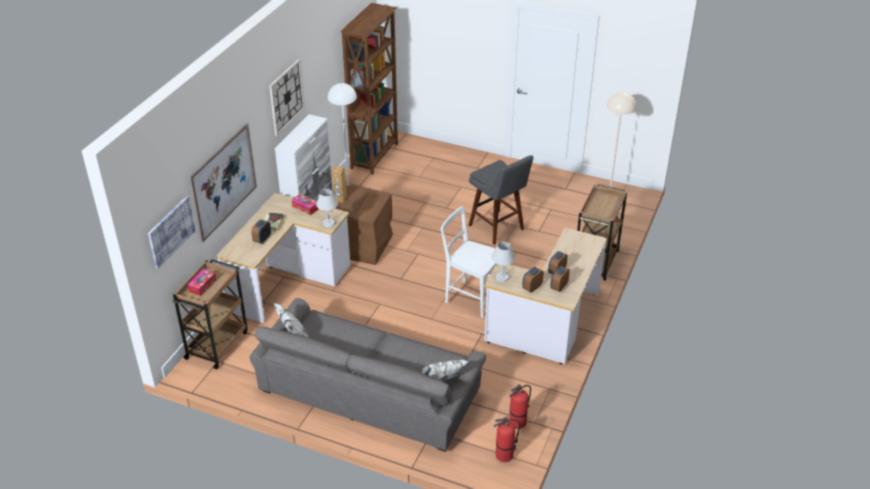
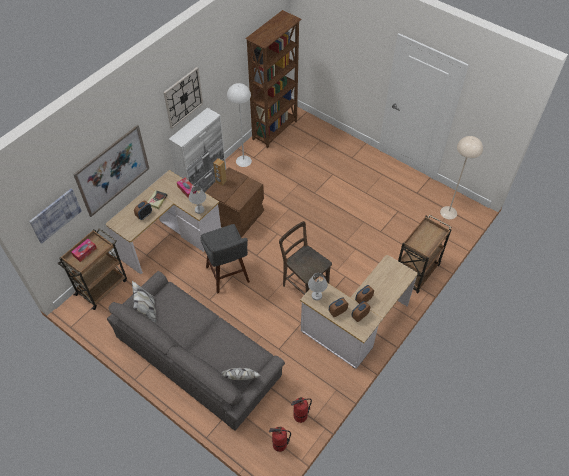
camera: 15 degrees right, 15 degrees up
(470, 297) = (304, 285): white chair -> brown chair
(498, 228) = (348, 222): grey stool -> grey stool (228, 276)

